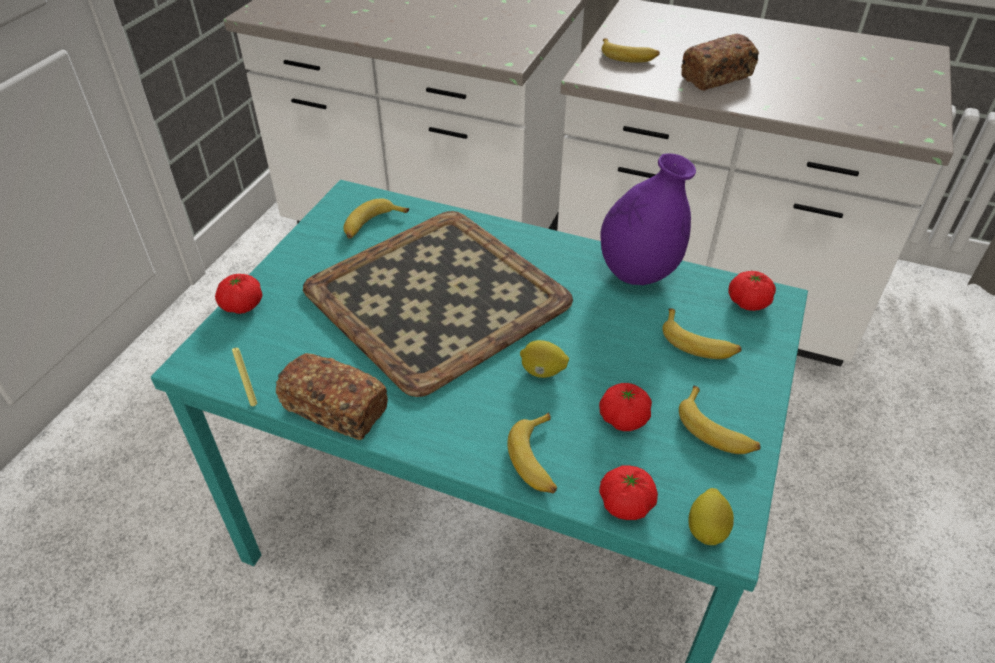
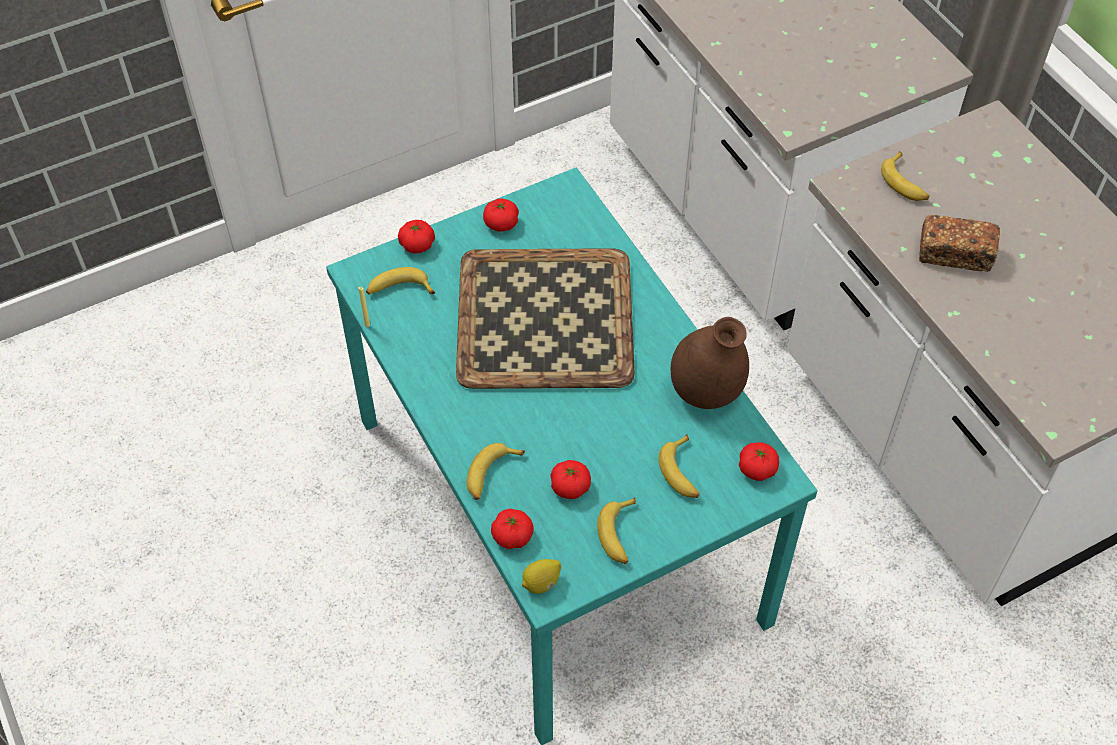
camera: 40 degrees right, 10 degrees up
(314, 248) = (501, 223): none -> tomato
(336, 409) = (409, 361): bread -> none
(372, 225) = (558, 227): banana -> banana (399, 289)
(542, 372) = (555, 421): lemon -> none
(638, 272) = (706, 392): purple vase -> brown vase

